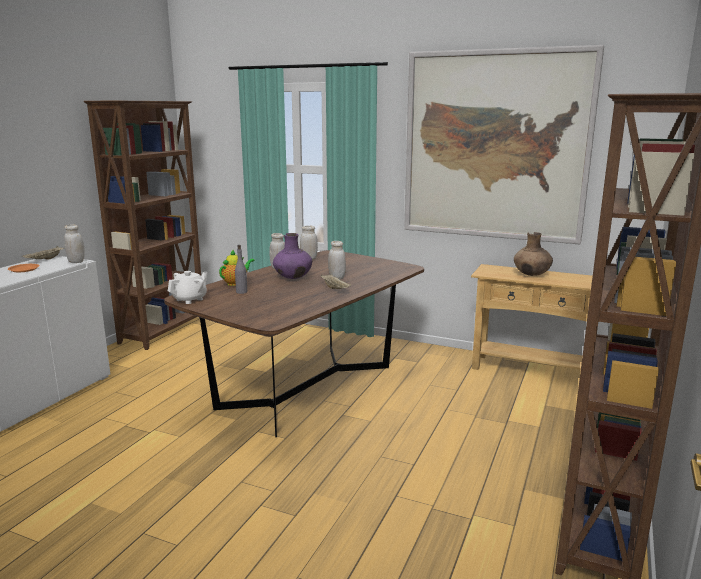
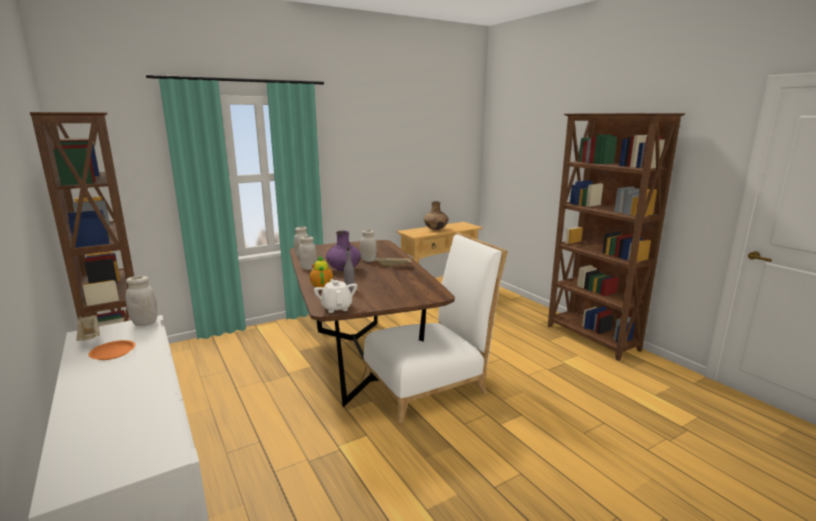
camera: 55 degrees left, 0 degrees up
(300, 437) = (430, 383): none -> white chair
(495, 146) = (397, 146): picture -> none

